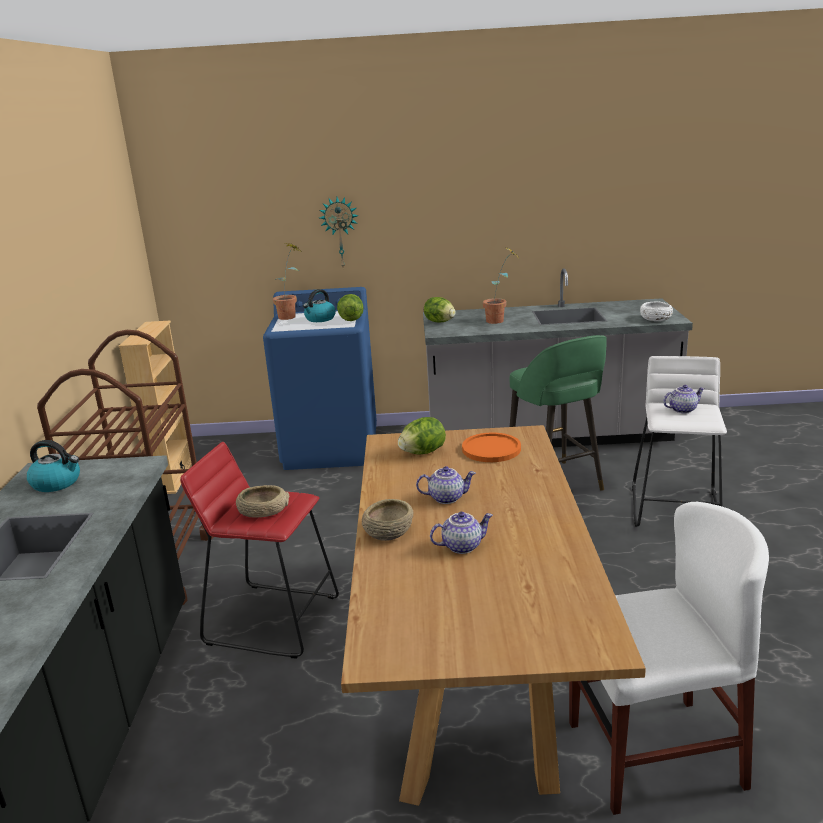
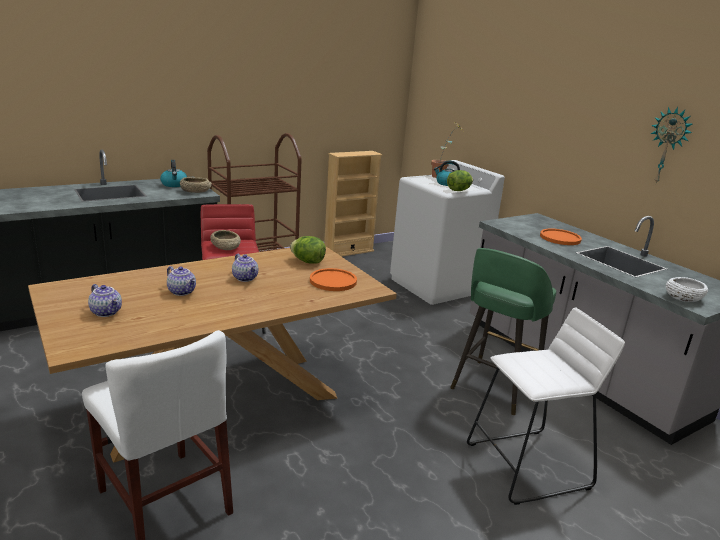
camera: 55 degrees right, 0 degrees up
(332, 448) = (437, 285): blue washing machine -> white washing machine
(340, 232) = (503, 127): wall clock -> wall clock (668, 146)
(388, 531) = (191, 269): beige bowl -> beige bowl (195, 191)
(440, 322) = (522, 220): lettuce -> none
(500, 321) = (560, 238): potted plant -> orange plate
(682, 409) = (549, 366): teapot -> teapot (107, 312)

